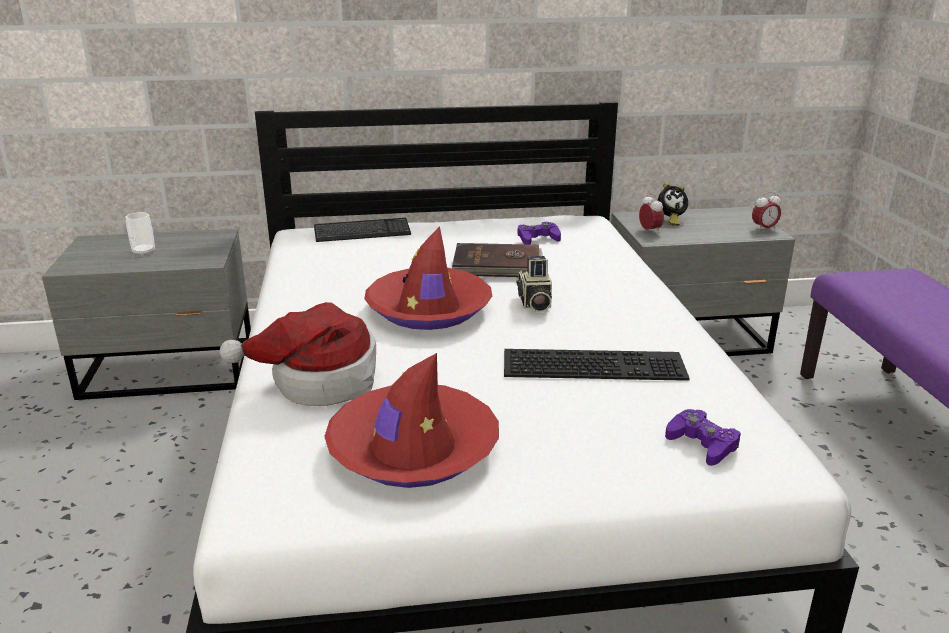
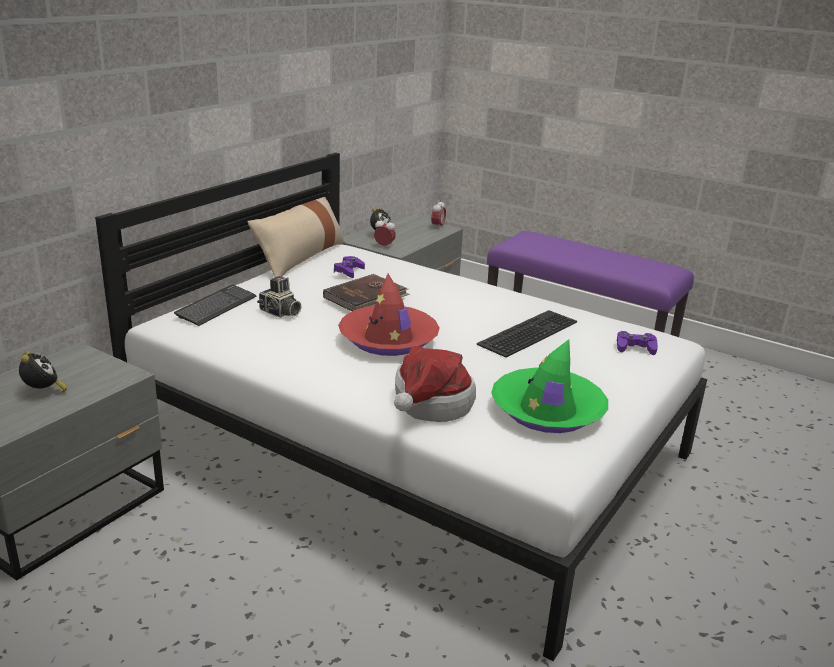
camera: 50 degrees left, 0 degrees up
(144, 252) = (44, 392): cup -> alarm clock
(413, 449) = (547, 410): red hat -> green hat
(527, 216) = (301, 257): none -> beige pillow
(534, 303) = (435, 312): camera -> camera (280, 313)

